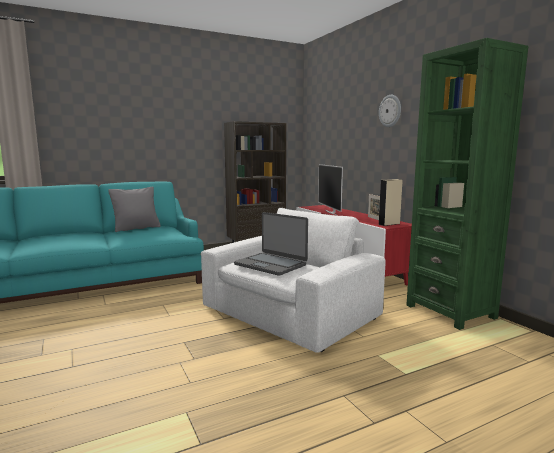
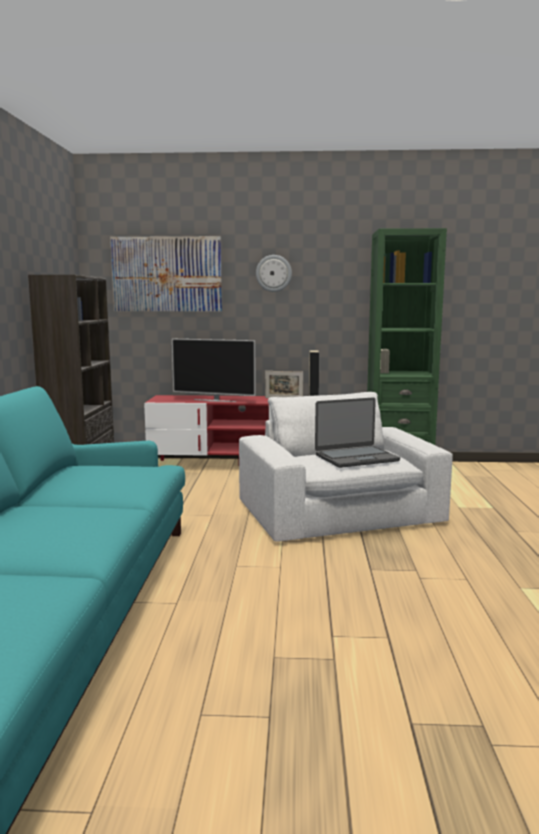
camera: 60 degrees left, 0 degrees up
(136, 228) = (66, 478): grey pillow -> none
(335, 118) = (167, 274): none -> picture

